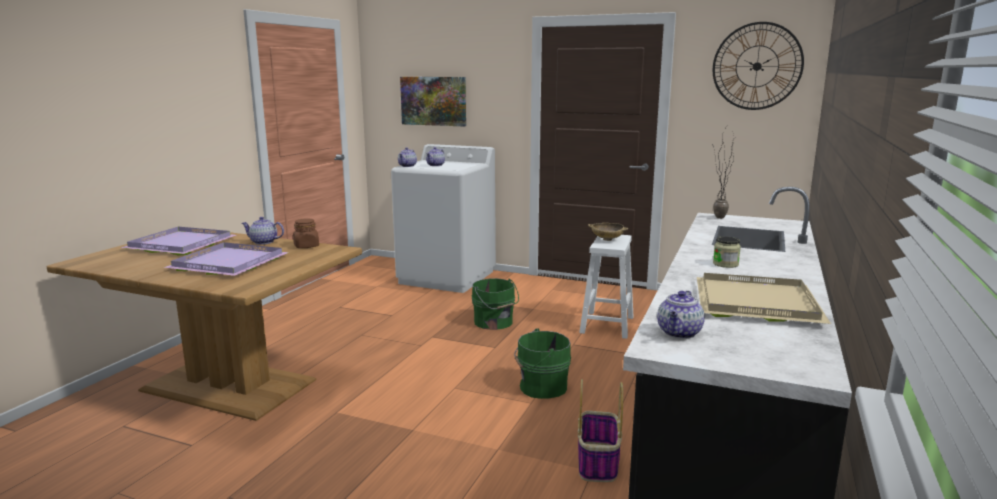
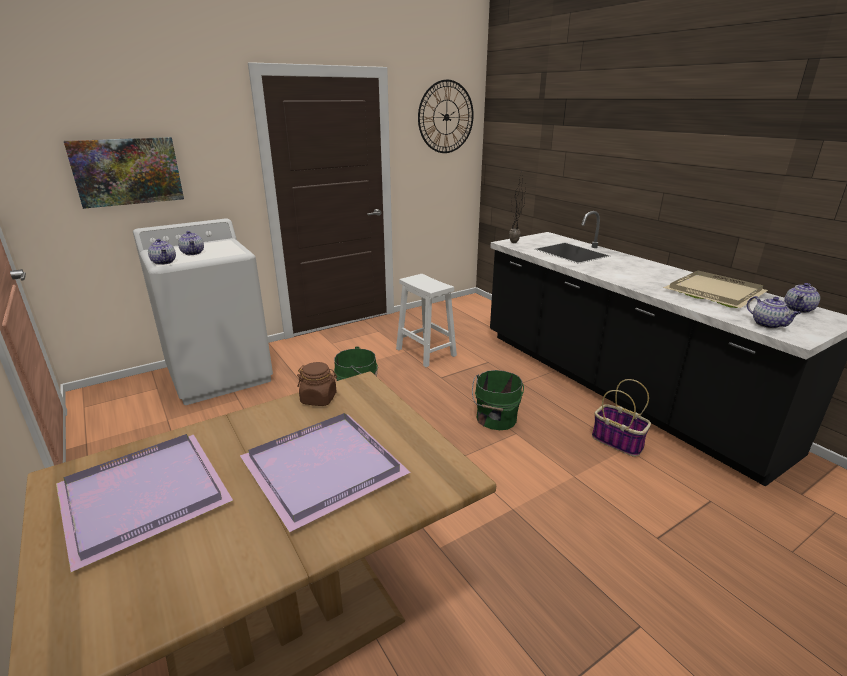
camera: 55 degrees left, 10 degrees up
(263, 242) = (251, 423): teapot -> teapot (799, 309)
(607, 239) = (420, 282): beige bowl -> none
(725, 264) = (628, 274): jar -> none

